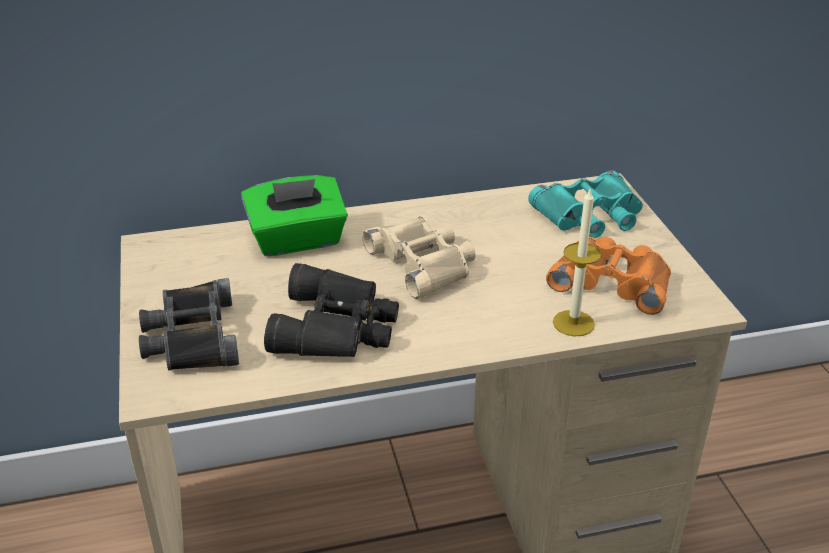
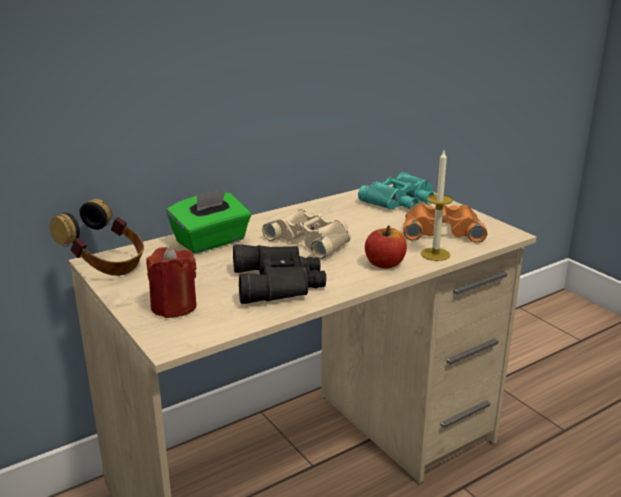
camera: 20 degrees left, 10 degrees down
(155, 254) = (106, 266): none -> headphones
(191, 337) = (174, 306): black binoculars -> red candle
(492, 325) = (385, 264): none -> apple

